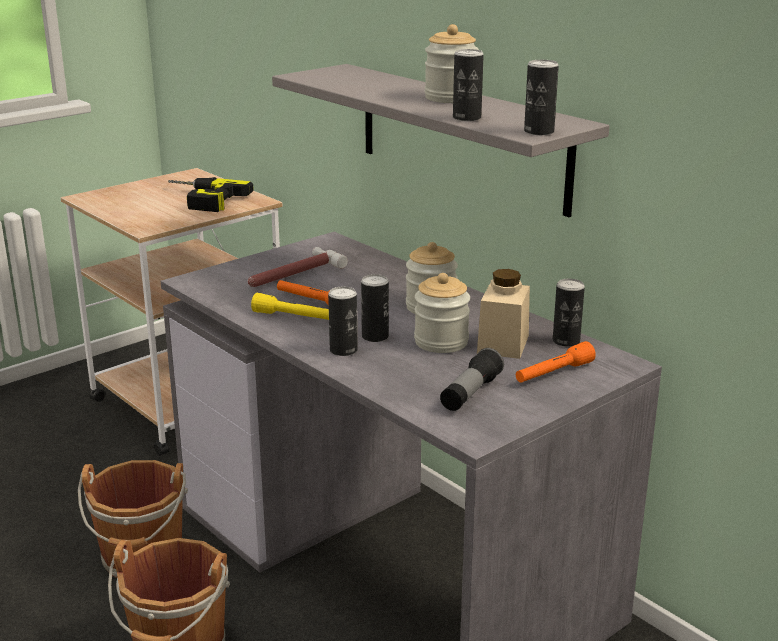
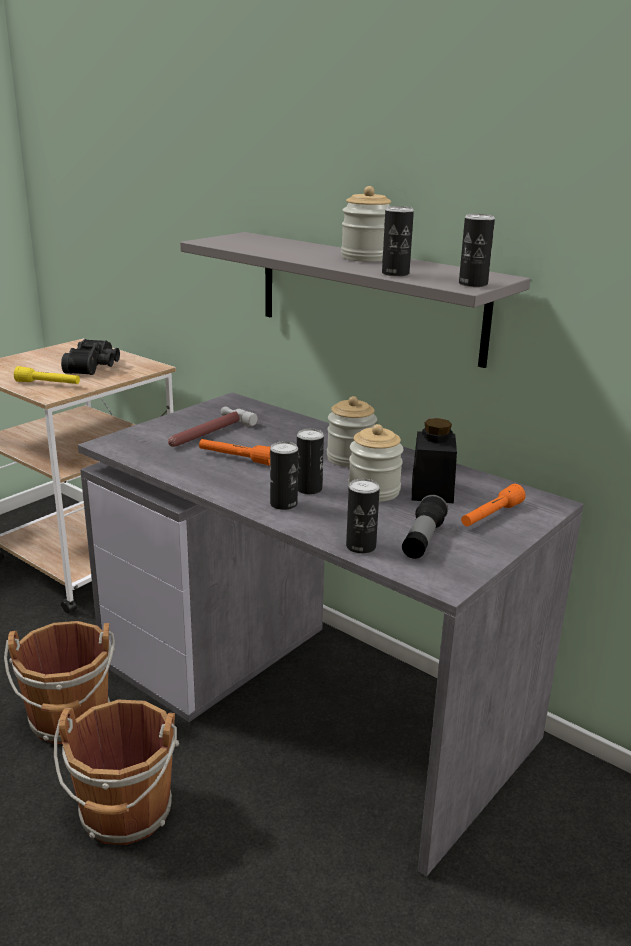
camera: 10 degrees left, 0 degrees up
(199, 200) = (95, 367): power drill -> black binoculars
(293, 317) = (222, 474): yellow flashlight -> yellow flashlight (48, 384)
(503, 344) = (432, 490): beige jar -> black jar
(566, 341) = (488, 484): can -> can (361, 547)

